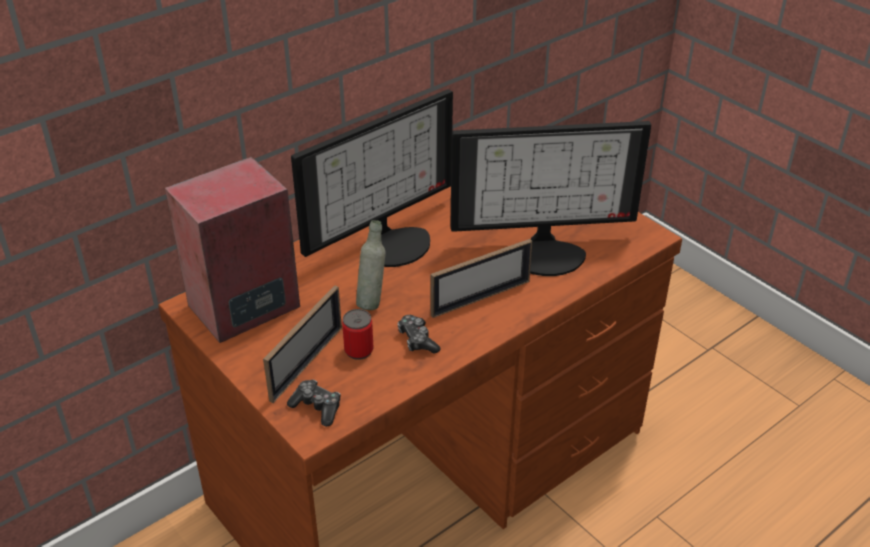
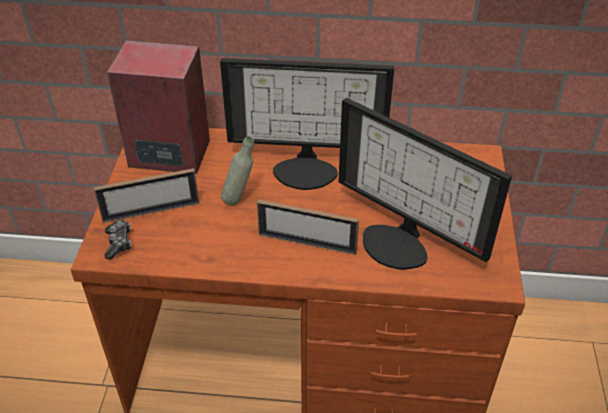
camera: 45 degrees right, 5 degrees up
(359, 350) = (188, 225): can -> none
(417, 340) = (229, 243): game controller -> none

